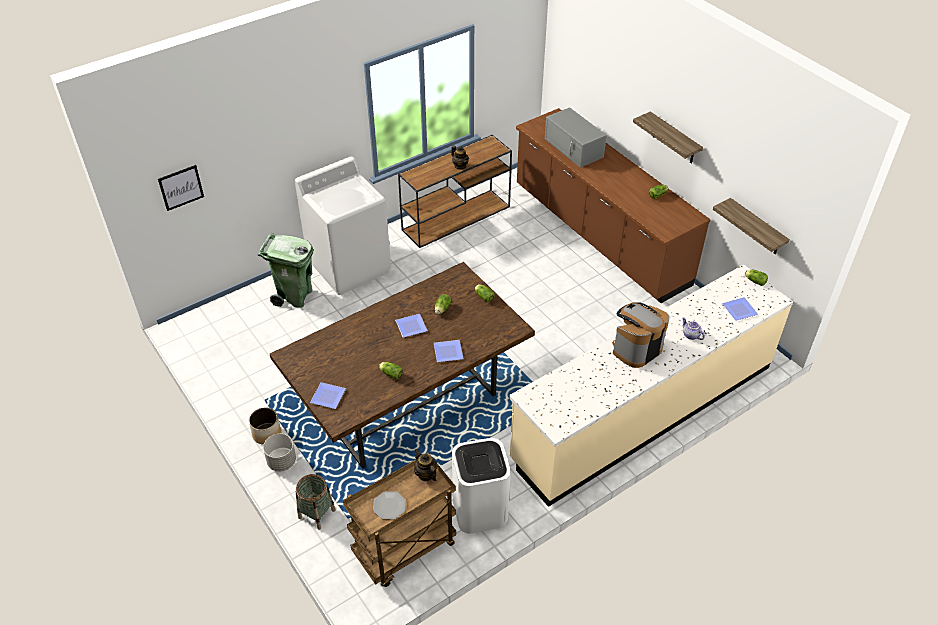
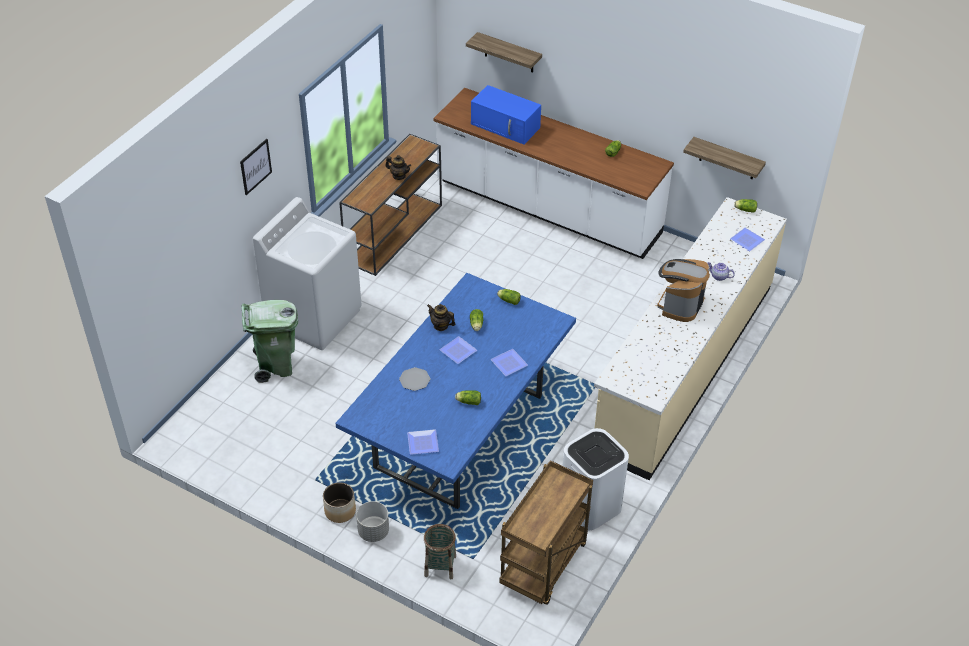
camera: 25 degrees left, 0 degrees up
(181, 187) = (160, 280): picture -> picture (255, 166)
(389, 506) = (543, 519): plate -> plate (414, 380)
(408, 400) = (461, 430): brown dining table -> blue dining table
(425, 474) = (558, 481): teapot -> teapot (441, 326)
(574, 148) = (506, 126): grey microwave -> blue microwave
(599, 235) = (547, 209): brown counter -> white counter
(674, 139) = (619, 93): shelf -> shelf (509, 53)

